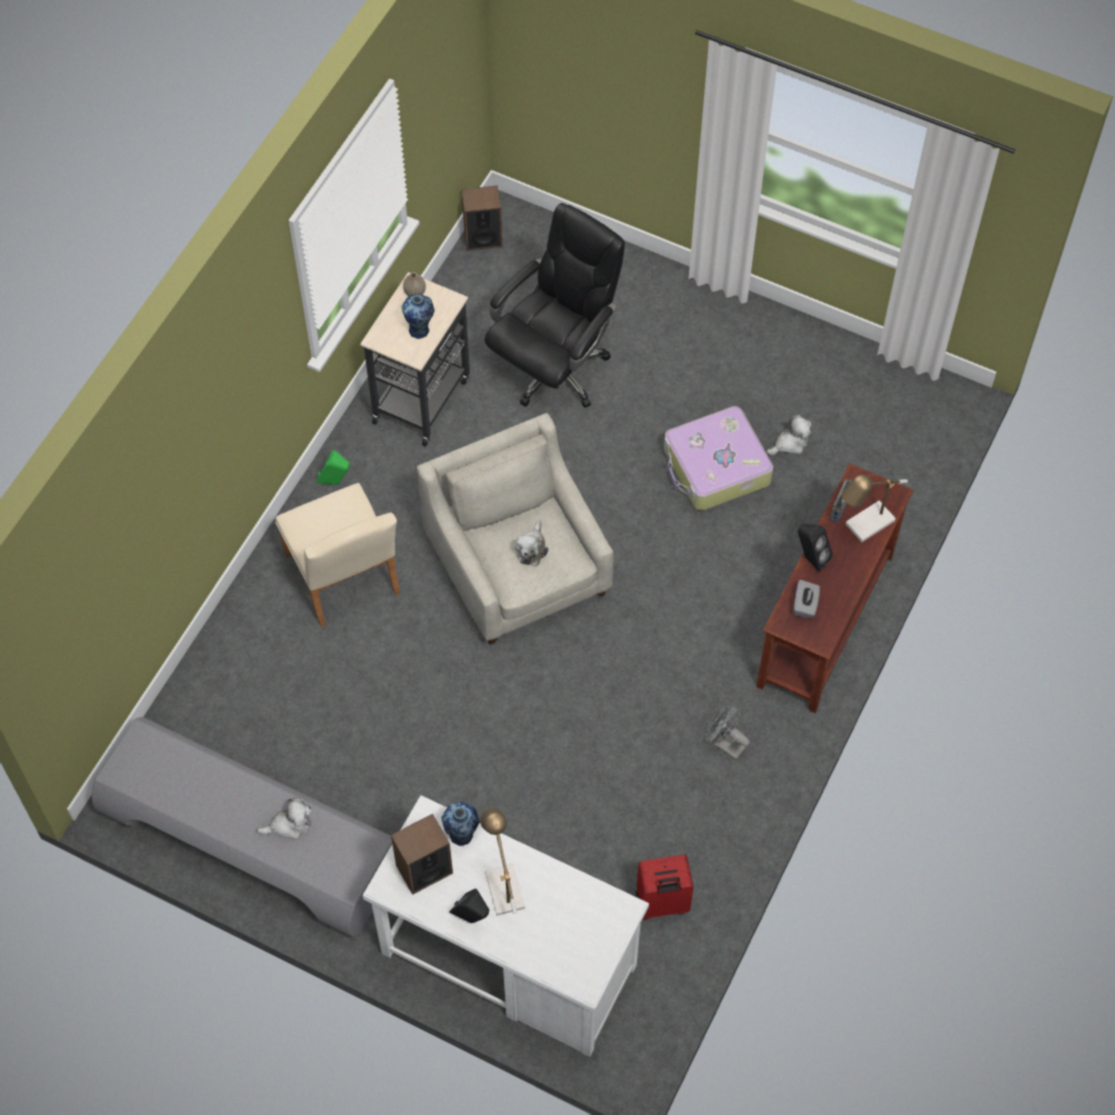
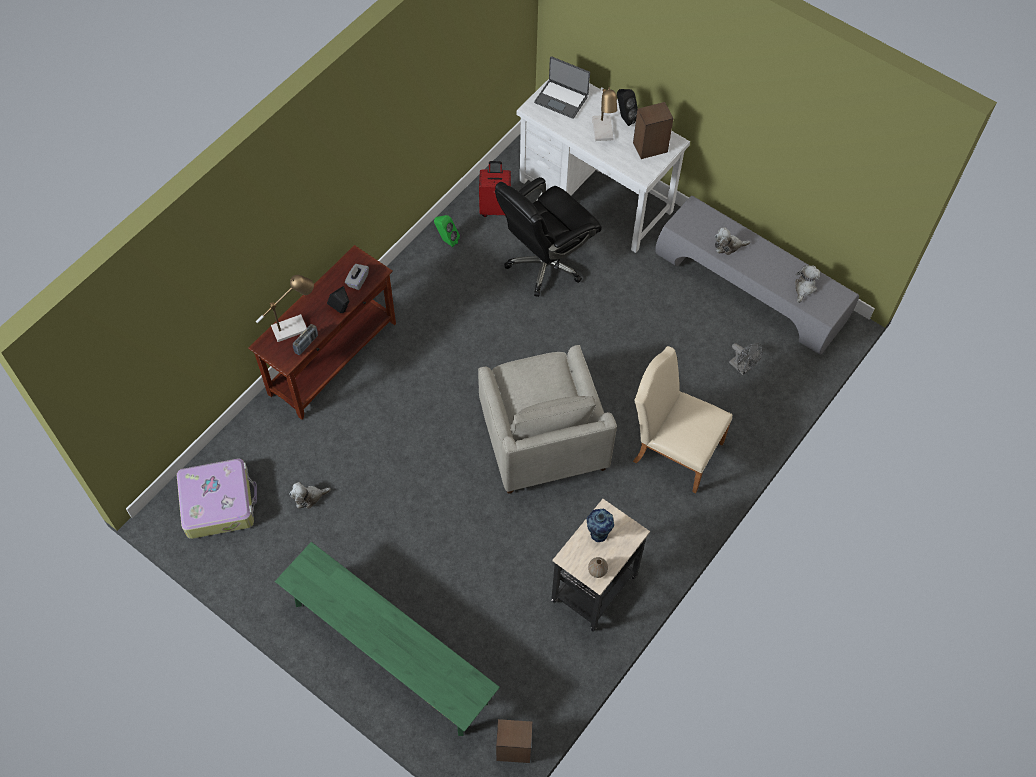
camera: 170 degrees left, 0 degrees up
(335, 482) = (672, 529): green speaker -> green speaker (446, 240)
(345, 580) = (672, 448): beige chair -> beige chair turned 45 degrees counterclockwise
(461, 836) = (624, 161): vase -> none
(531, 548) = (536, 388): plush toy -> plush toy (804, 288)
(555, 371) = (478, 596): black office chair -> black office chair (546, 263)
(580, 937) = (561, 99): none -> laptop
(640, 300) = (389, 653): none -> green bench
(716, 467) = (373, 487): suitcase -> suitcase (218, 503)
(724, 744) = (428, 291): grey fan -> grey fan (742, 368)

